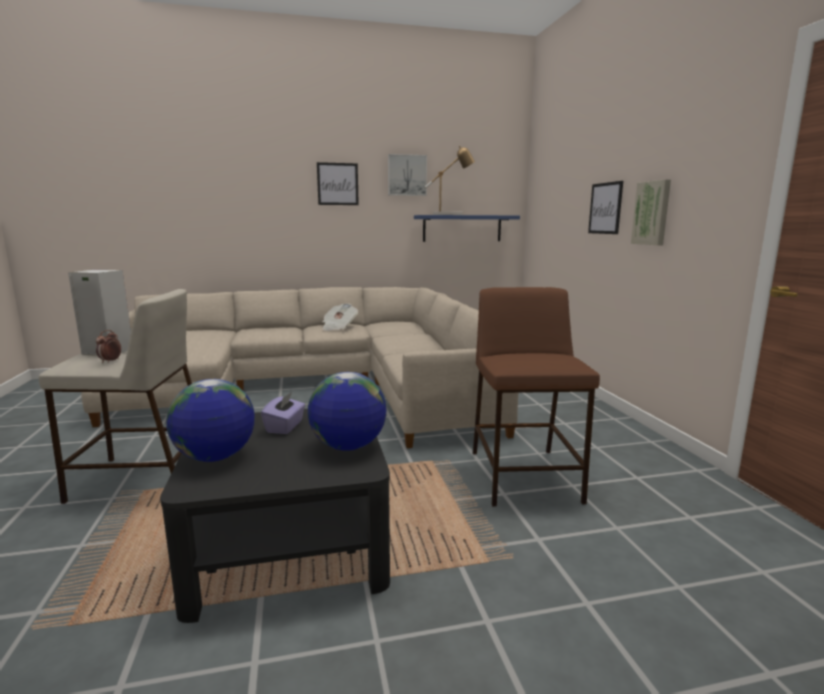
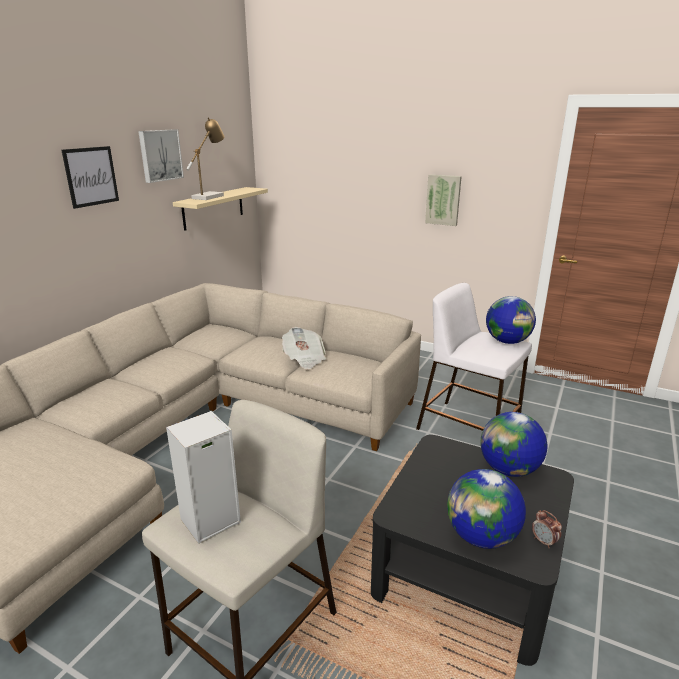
camera: 50 degrees left, 10 degrees up
(110, 361) = (264, 526): alarm clock -> alarm clock (544, 542)
(285, 427) = (443, 483): purple tissue box -> none
(338, 327) = (168, 360): newspaper -> newspaper (304, 359)
(462, 228) = (213, 208): blue shelf -> beige shelf
(525, 476) = (469, 428): brown stool -> white stool
(560, 361) = (507, 341): none -> globe
(605, 208) = (385, 190): picture -> none

